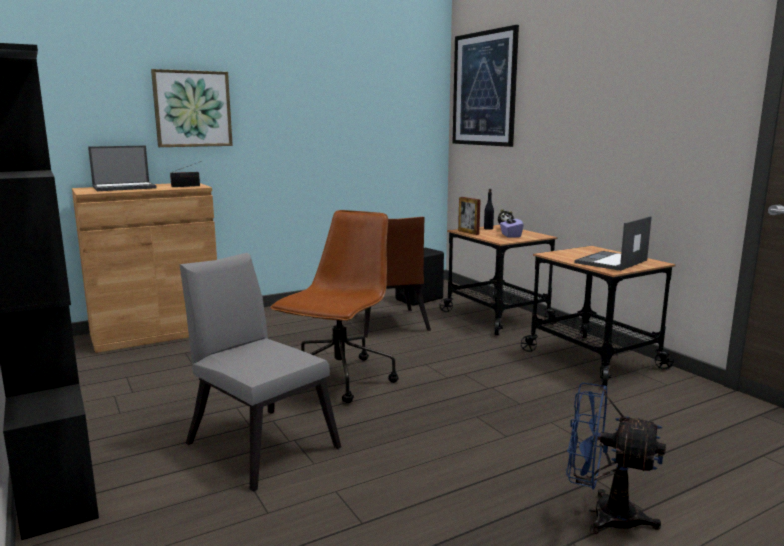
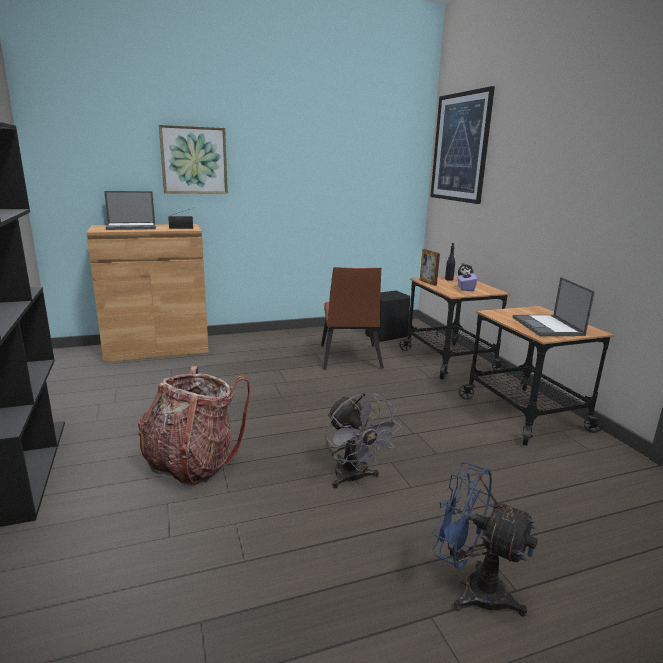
camera: 10 degrees right, 5 degrees up
(259, 442) = (193, 463): grey chair -> backpack
(339, 380) = (285, 410): brown office chair -> none
(444, 436) = (354, 479): none -> grey fan
(611, 262) = (548, 326): laptop -> laptop turned 60 degrees counterclockwise

